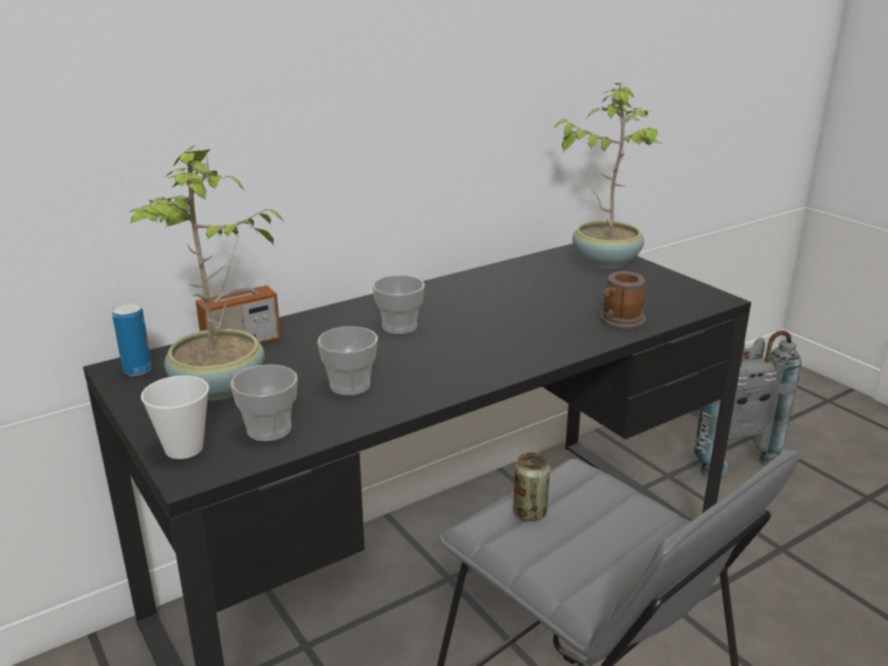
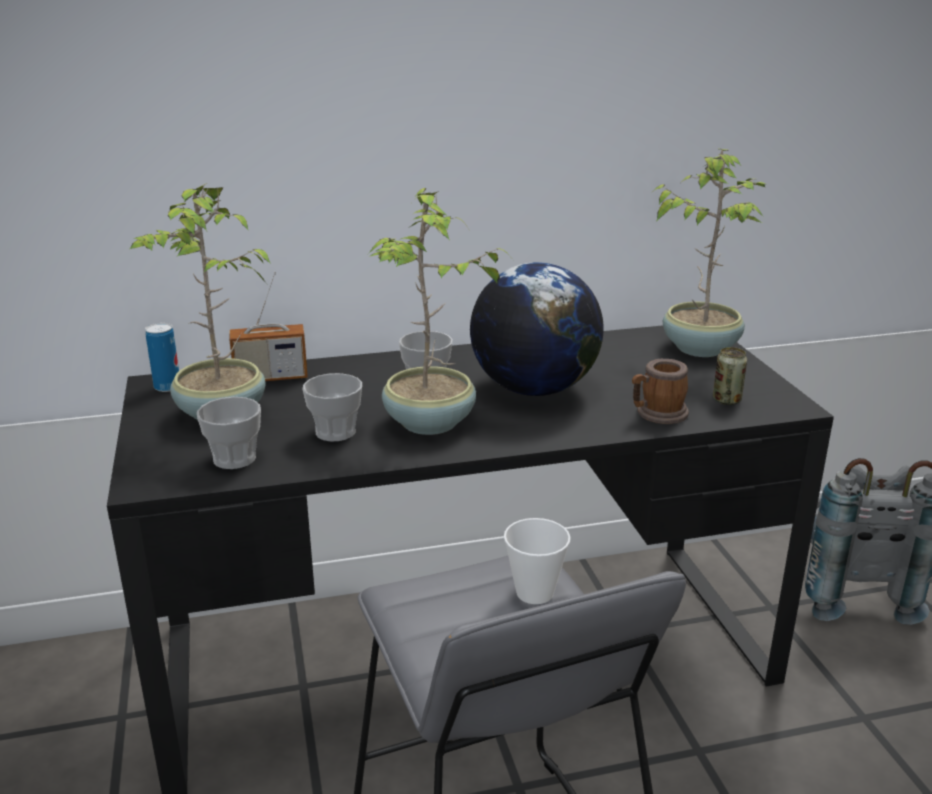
camera: 20 degrees right, 0 degrees up
(184, 448) = (153, 462): cup -> cup (534, 592)
(433, 362) = (430, 424): none -> potted plant
(499, 316) = (533, 389): none -> globe
(529, 512) = (452, 589): can -> can (726, 400)

